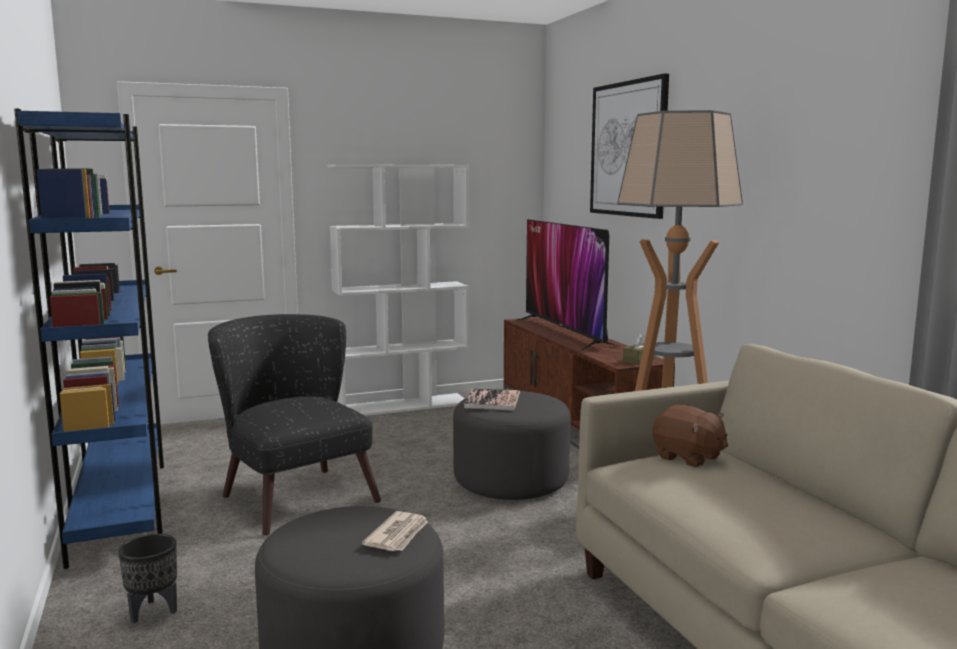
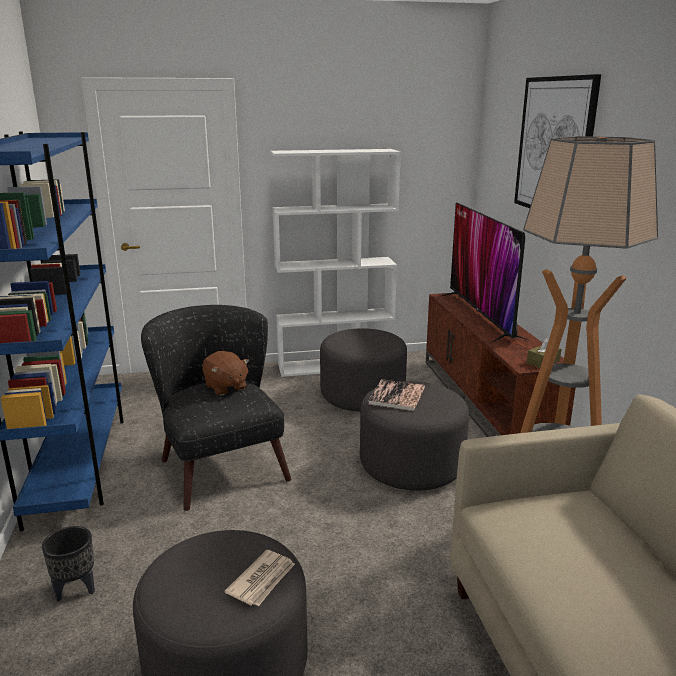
camera: 10 degrees right, 10 degrees up
(441, 428) = (362, 395): none -> grey ottoman
(688, 457) = (562, 510): brown plush toy -> brown plush toy (225, 387)

